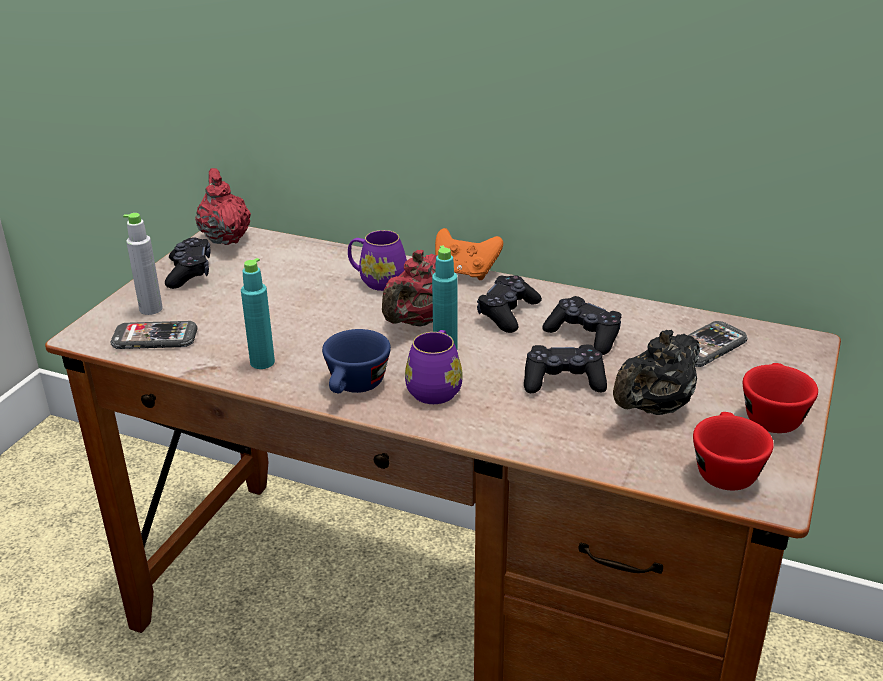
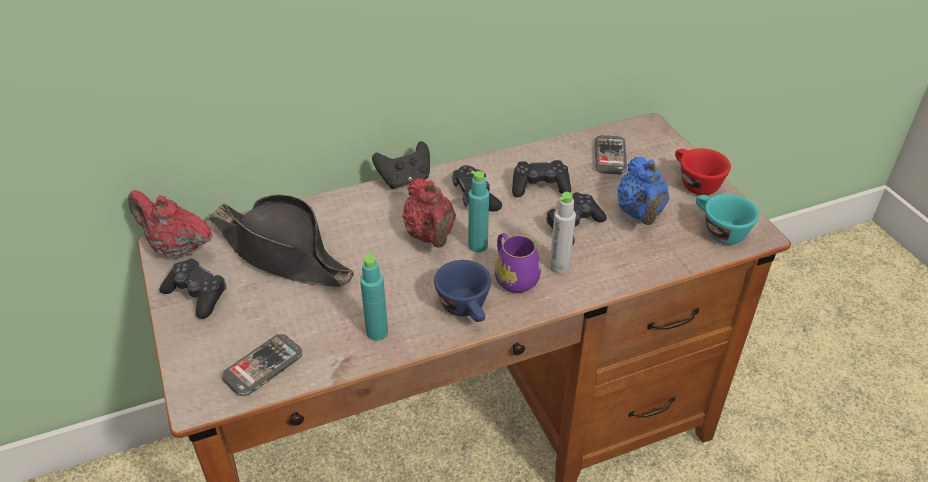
camera: 45 degrees left, 10 degrees up
(151, 309) = (218, 345): grey bottle -> grey bottle (559, 267)
(285, 276) = (282, 254): none -> black hat
(378, 281) = (356, 219): purple mug -> none
(465, 273) = (405, 180): orange game controller -> black game controller
(654, 408) = (640, 214): black teapot -> blue teapot
(724, 469) = (718, 231): red cup -> turquoise cup

